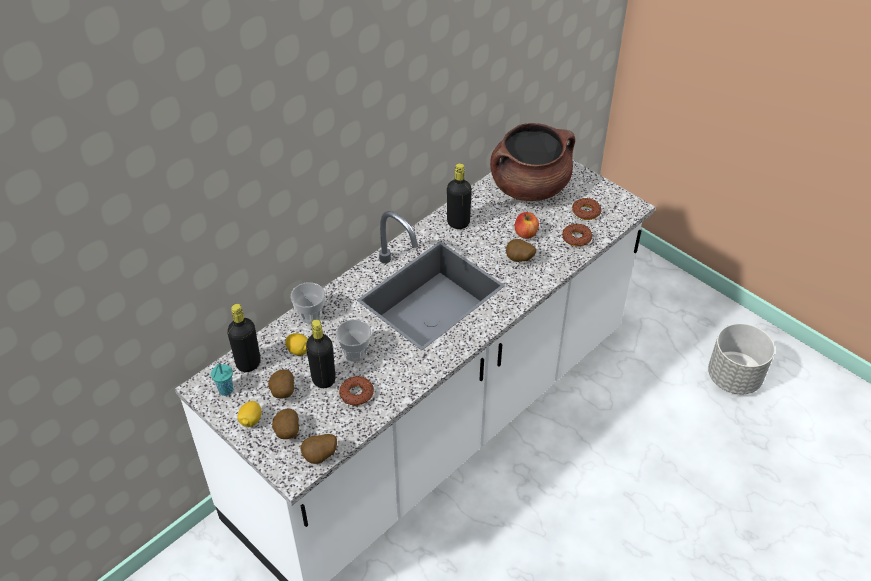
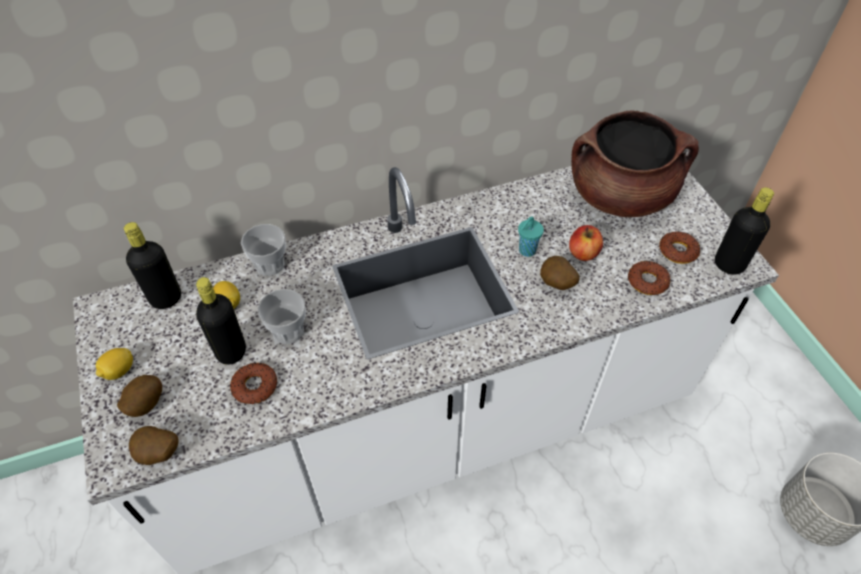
camera: 25 degrees right, 5 degrees up
(225, 390) = (119, 322): turquoise cup -> turquoise cup (526, 251)
(282, 393) = (175, 350): potato -> none
(458, 223) = (506, 212): black bottle -> black bottle (729, 264)

